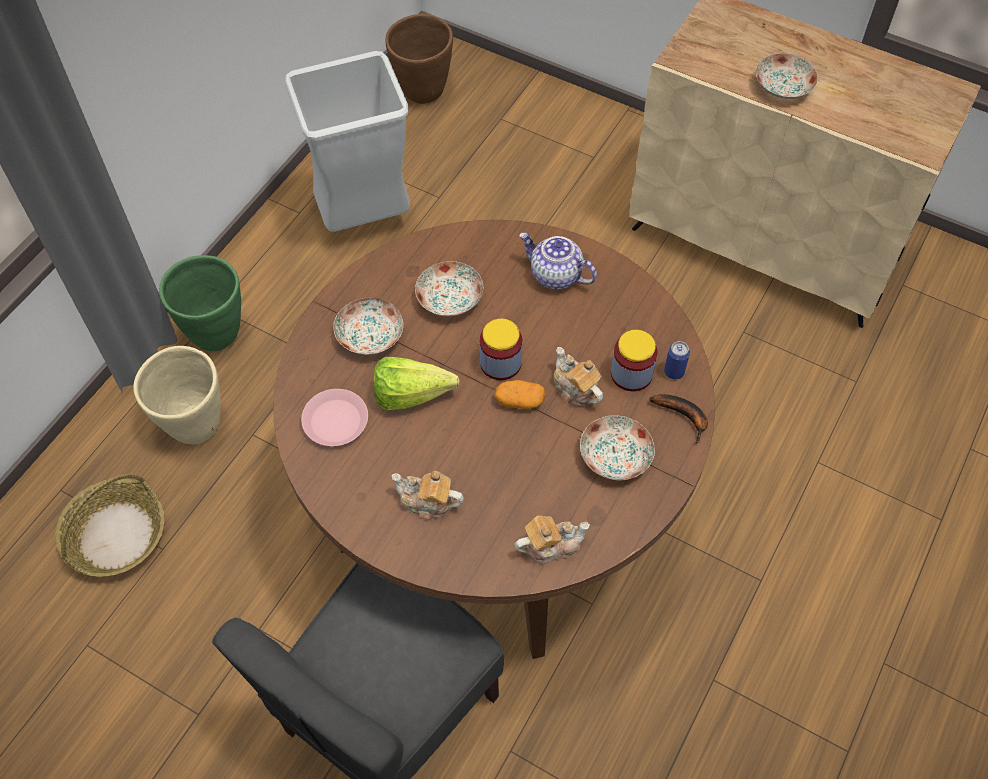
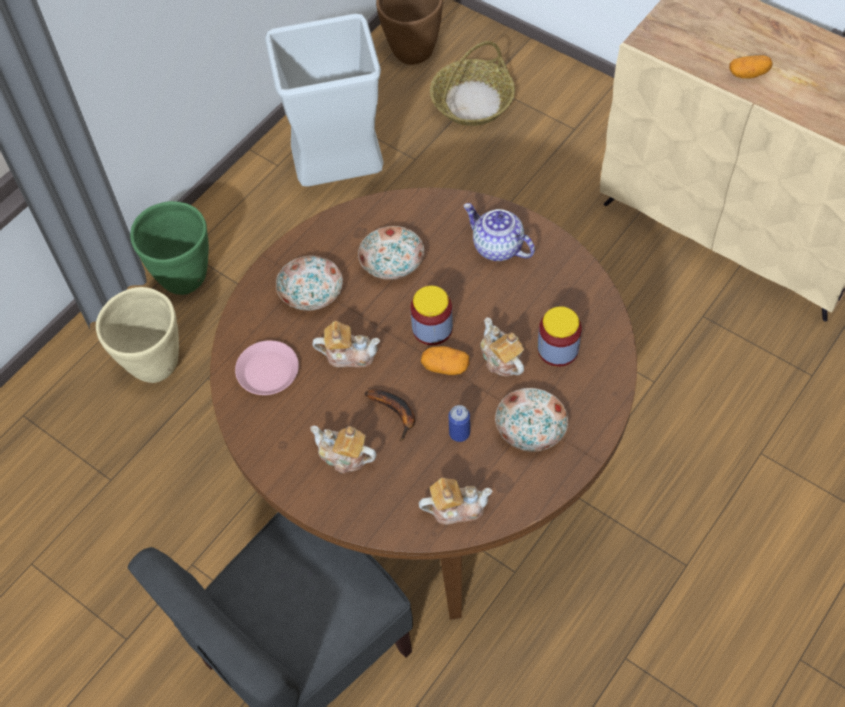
camera: 10 degrees right, 0 degrees up
(116, 535) = (70, 462): basket -> basket (472, 101)
(418, 396) = (349, 354): lettuce -> teapot
(674, 372) = (600, 351): can -> can (459, 433)
(684, 416) = (603, 395): banana -> banana (396, 413)
(782, 86) = (748, 74): plate -> potato

